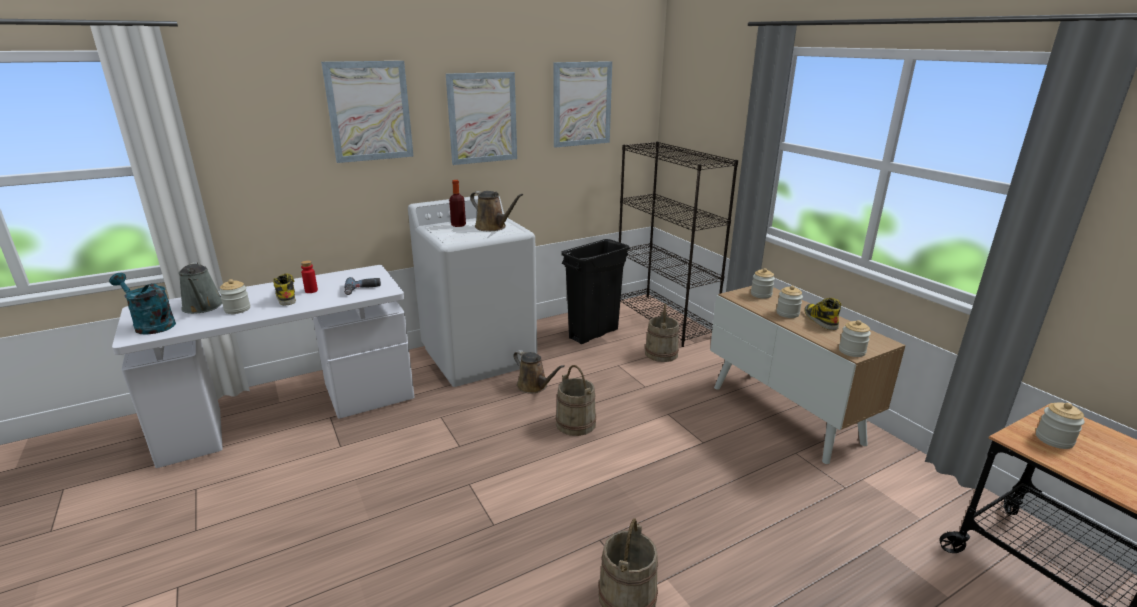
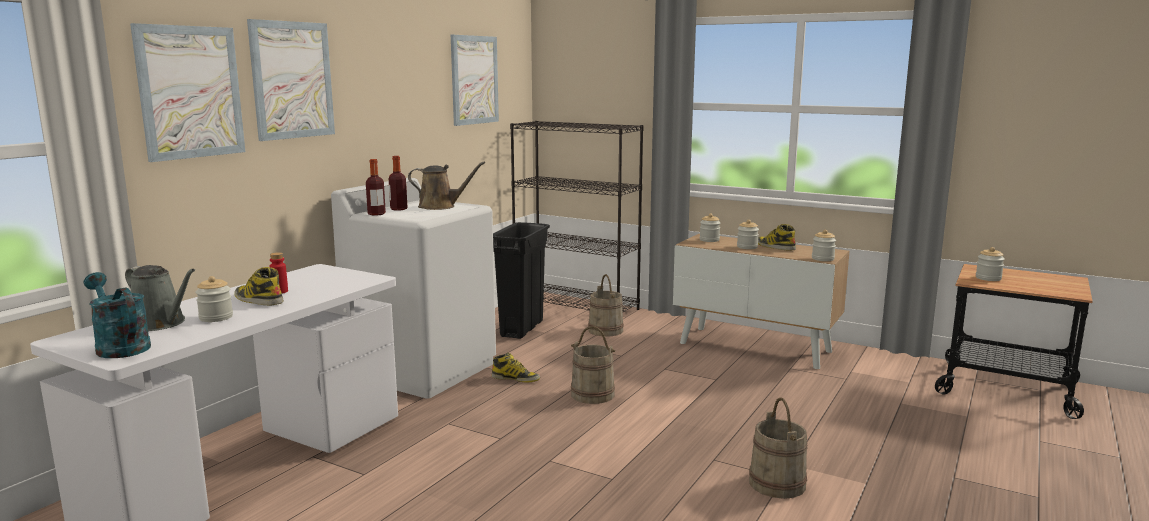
camera: 30 degrees left, 10 degrees down
(150, 325) = (119, 346): turquoise watering can -> turquoise watering can turned 45 degrees clockwise
(362, 289) = (343, 282): power drill -> none
(433, 229) = (376, 214): none -> bottle
(482, 118) = (394, 92): picture -> picture (190, 92)
(534, 386) = (515, 378): brown watering can -> boot

